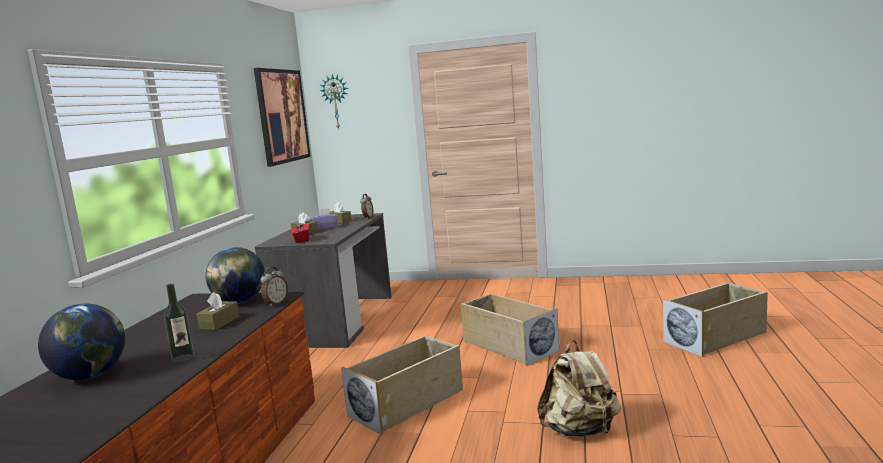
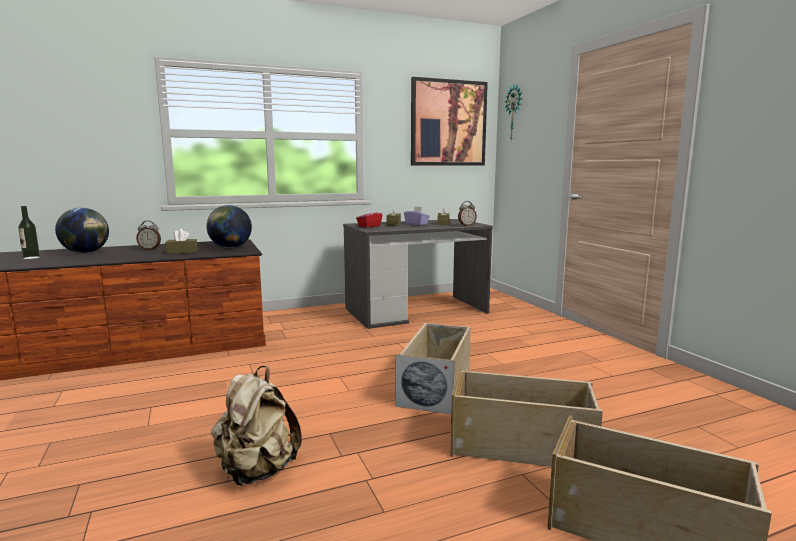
camera: 55 degrees right, 0 degrees up
(183, 358) = (109, 258): bottle -> bottle (31, 257)
(276, 303) = (227, 253): alarm clock -> alarm clock (150, 249)
(407, 403) = (279, 376): beige storage box -> beige storage box (522, 446)

